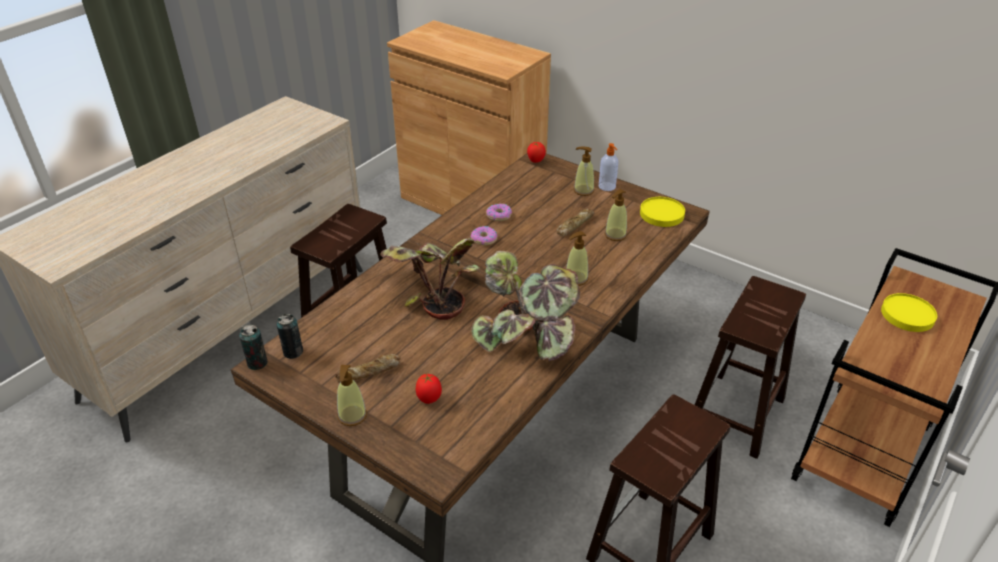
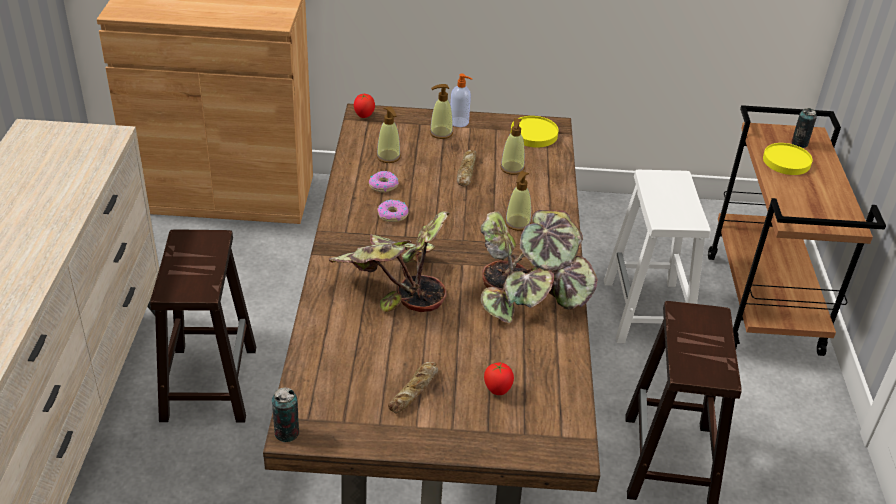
camera: 35 degrees left, 0 degrees up
(293, 352) = (314, 405): can -> can (799, 143)
(352, 416) = (441, 439): soap dispenser -> soap dispenser (388, 157)
(735, 414) = (647, 313): brown stool -> white stool

